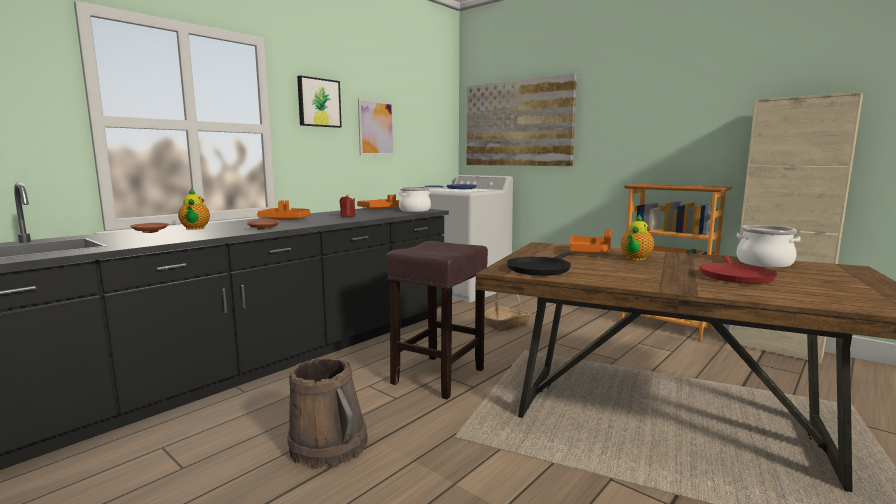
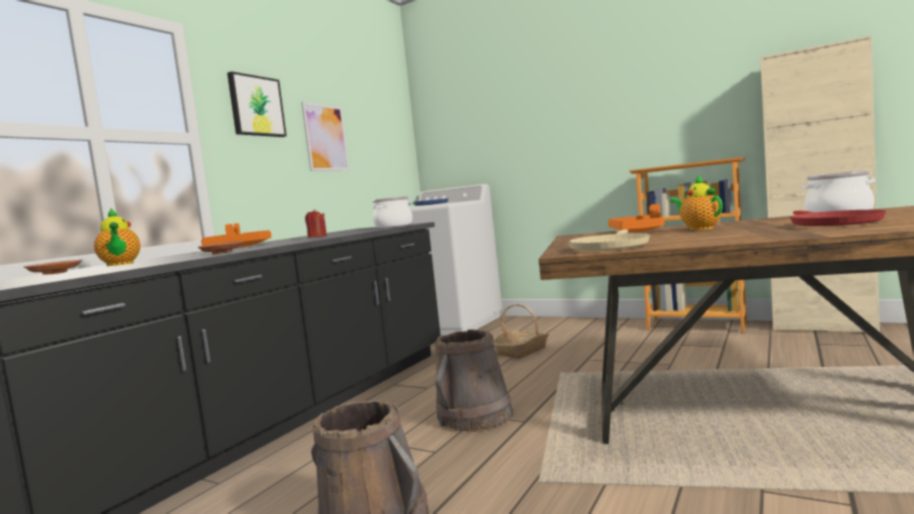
camera: 10 degrees left, 5 degrees down
(380, 209) = (348, 230): orange tray -> none
(439, 375) = (475, 416): brown stool -> brown bucket
(517, 123) = (486, 123): picture -> none
(540, 269) = (609, 246): black frying pan -> beige frying pan
(635, 259) = (699, 229): teapot -> teapot turned 135 degrees clockwise

